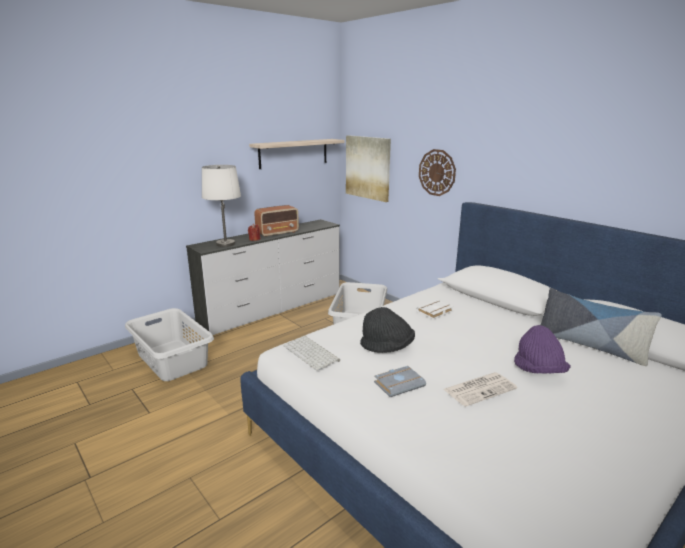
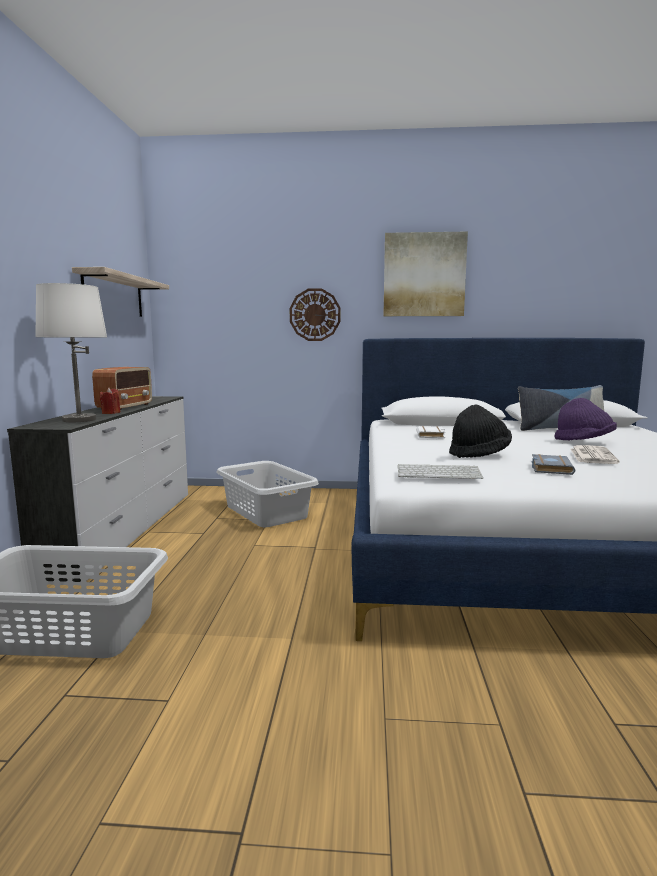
camera: 45 degrees left, 10 degrees down
(368, 167) = (204, 321): picture -> picture (424, 275)

